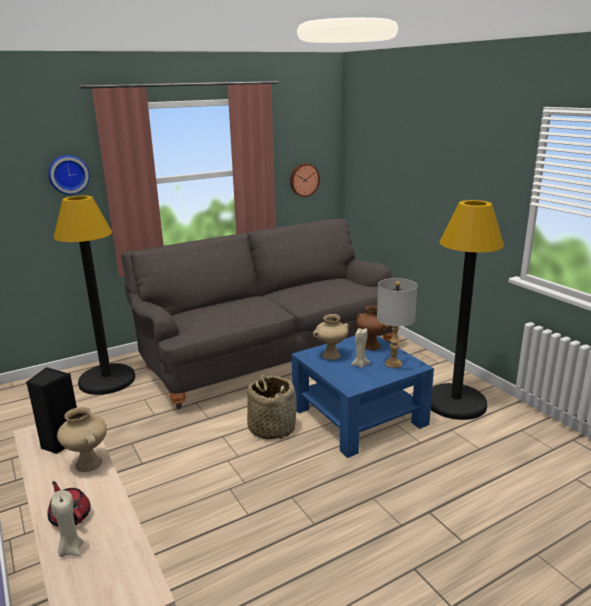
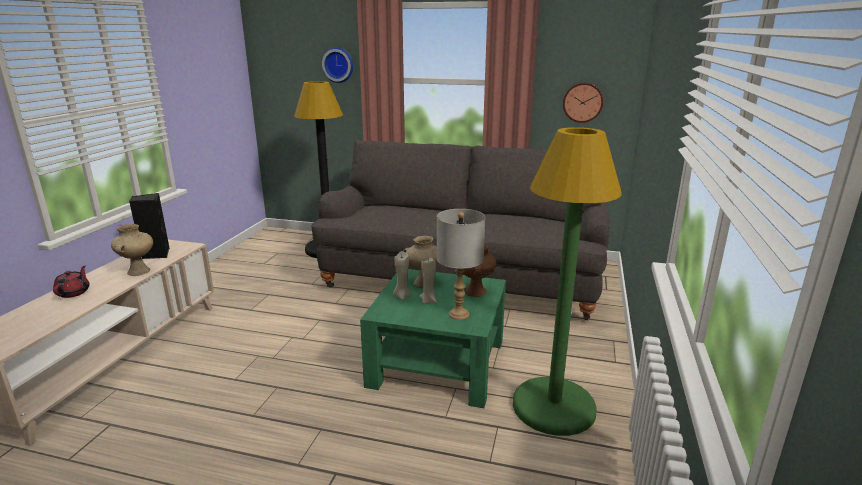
camera: 45 degrees right, 0 degrees up
(71, 549) = (38, 308): beige candle -> beige candle (401, 296)
(272, 428) = (359, 333): basket -> none
(359, 416) = (437, 363): blue coffee table -> green coffee table
(455, 403) = (554, 407): black floor lamp -> green floor lamp

